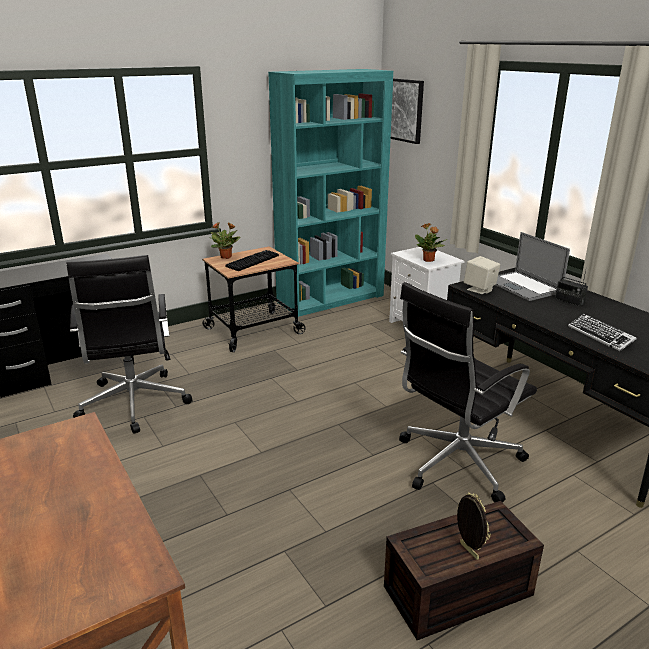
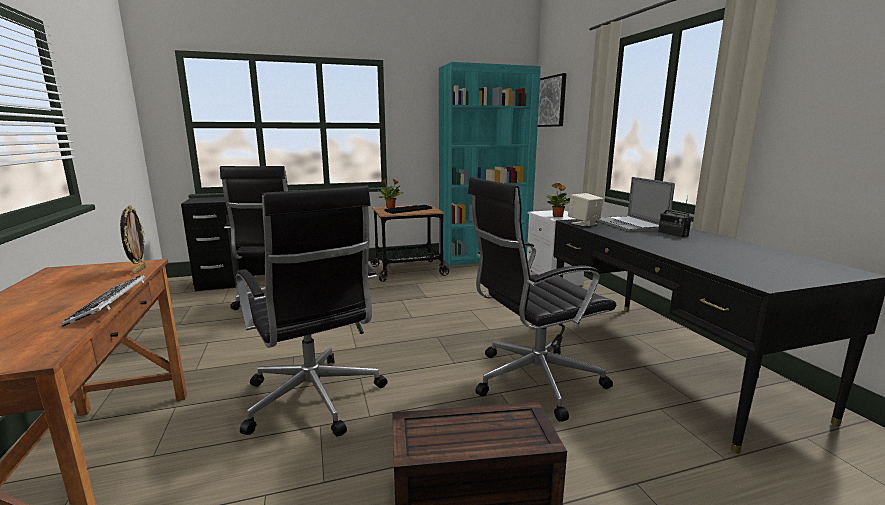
camera: 15 degrees right, 10 degrees down
(259, 524) = (314, 400): none -> black office chair
(468, 551) = (471, 441): picture frame -> picture frame (139, 270)
(600, 336) = (692, 254): keyboard -> keyboard (110, 305)

